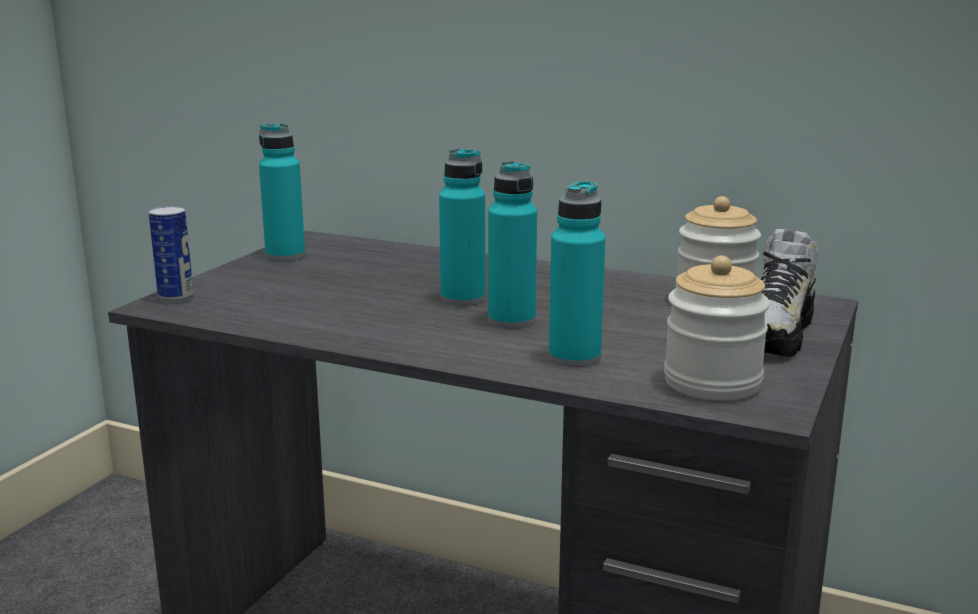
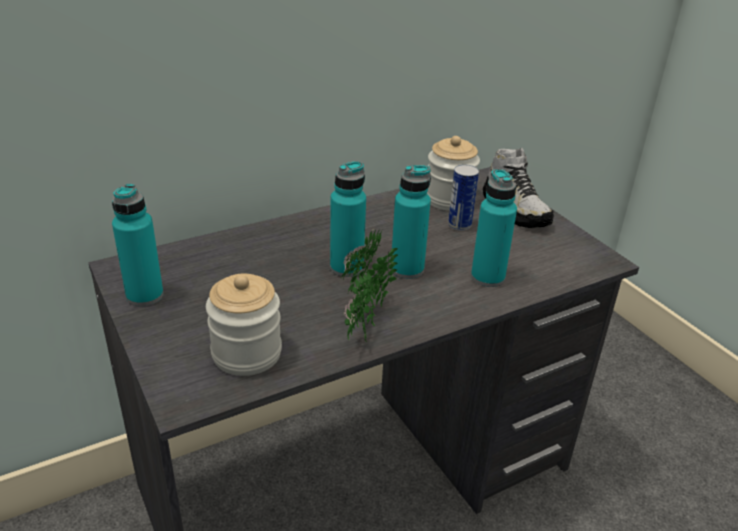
camera: 55 degrees left, 15 degrees up
(176, 297) = (177, 385): can -> can (459, 225)
(368, 330) = (363, 326): none -> potted plant
(712, 383) = (559, 257): jar -> jar (246, 354)

